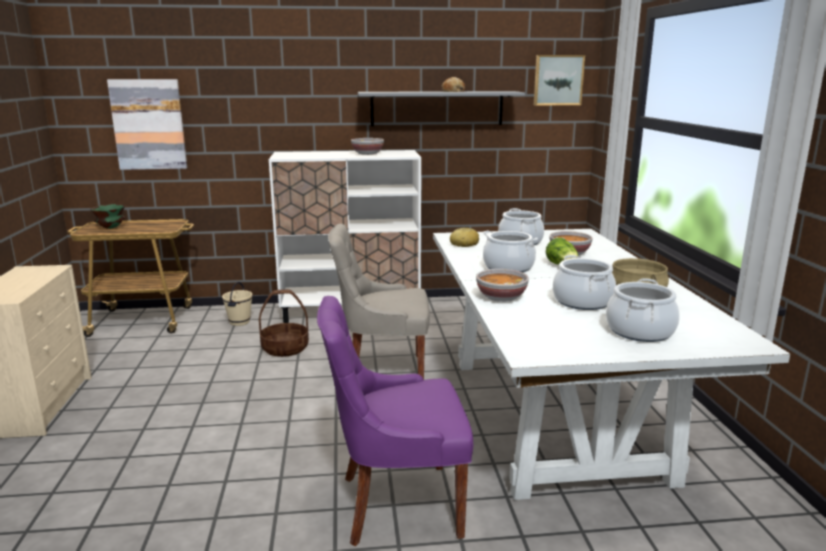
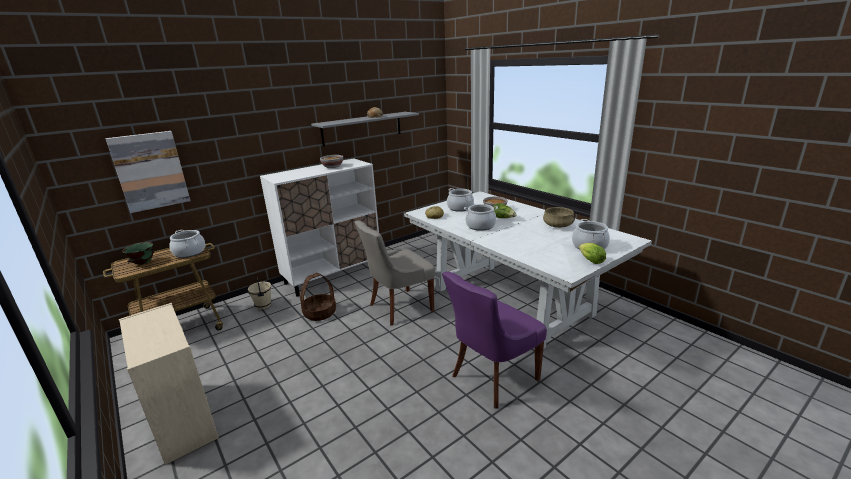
camera: 30 degrees left, 5 degrees up
(500, 297) = (506, 245): bowl -> none
(558, 80) = (426, 102): picture -> none
(582, 302) = (544, 237): cooking pot -> cooking pot (189, 252)
(602, 348) = (589, 260): none -> lettuce

